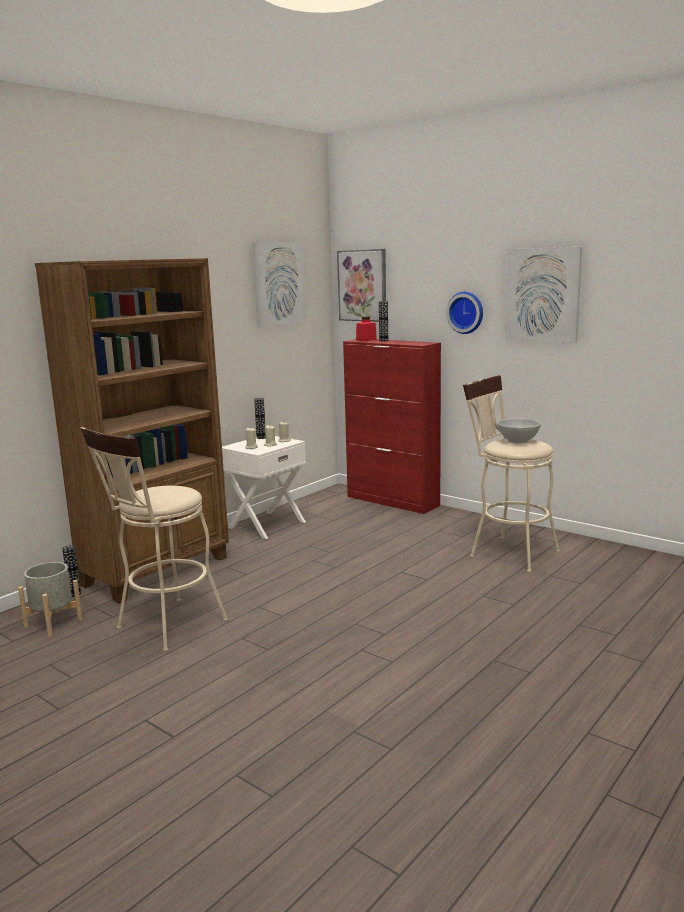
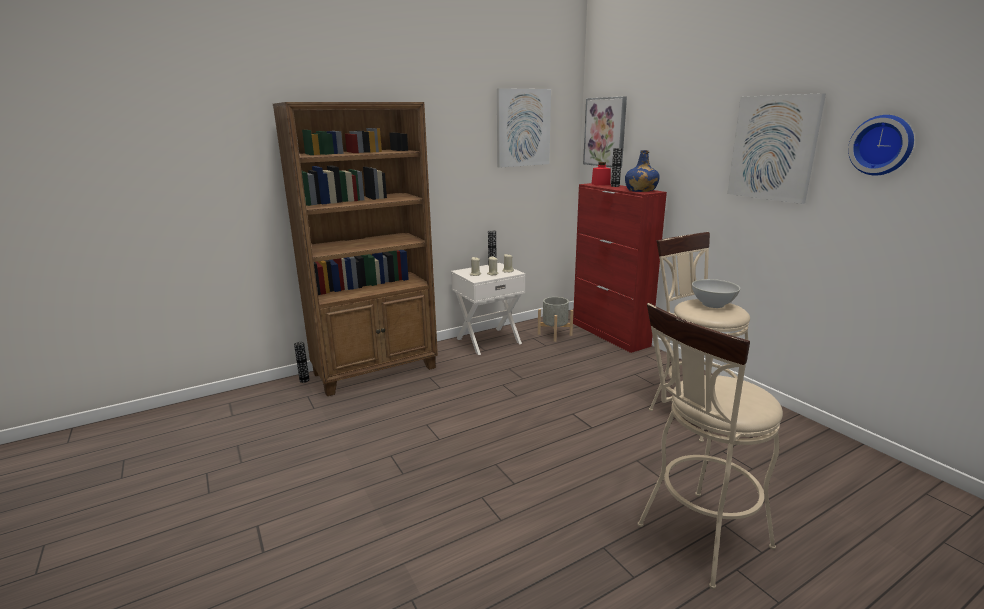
camera: 20 degrees right, 5 degrees up
(53, 623) = (270, 405): grey planter -> grey planter (555, 334)
(165, 627) = (341, 429): beige stool -> beige stool (697, 540)
(415, 343) = (640, 190): none -> blue bottle
(466, 312) = (693, 163): wall clock -> wall clock (882, 145)

